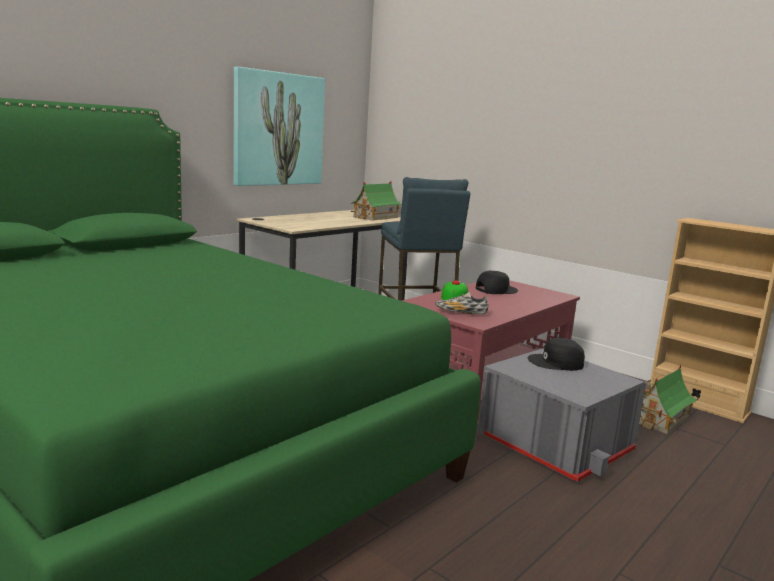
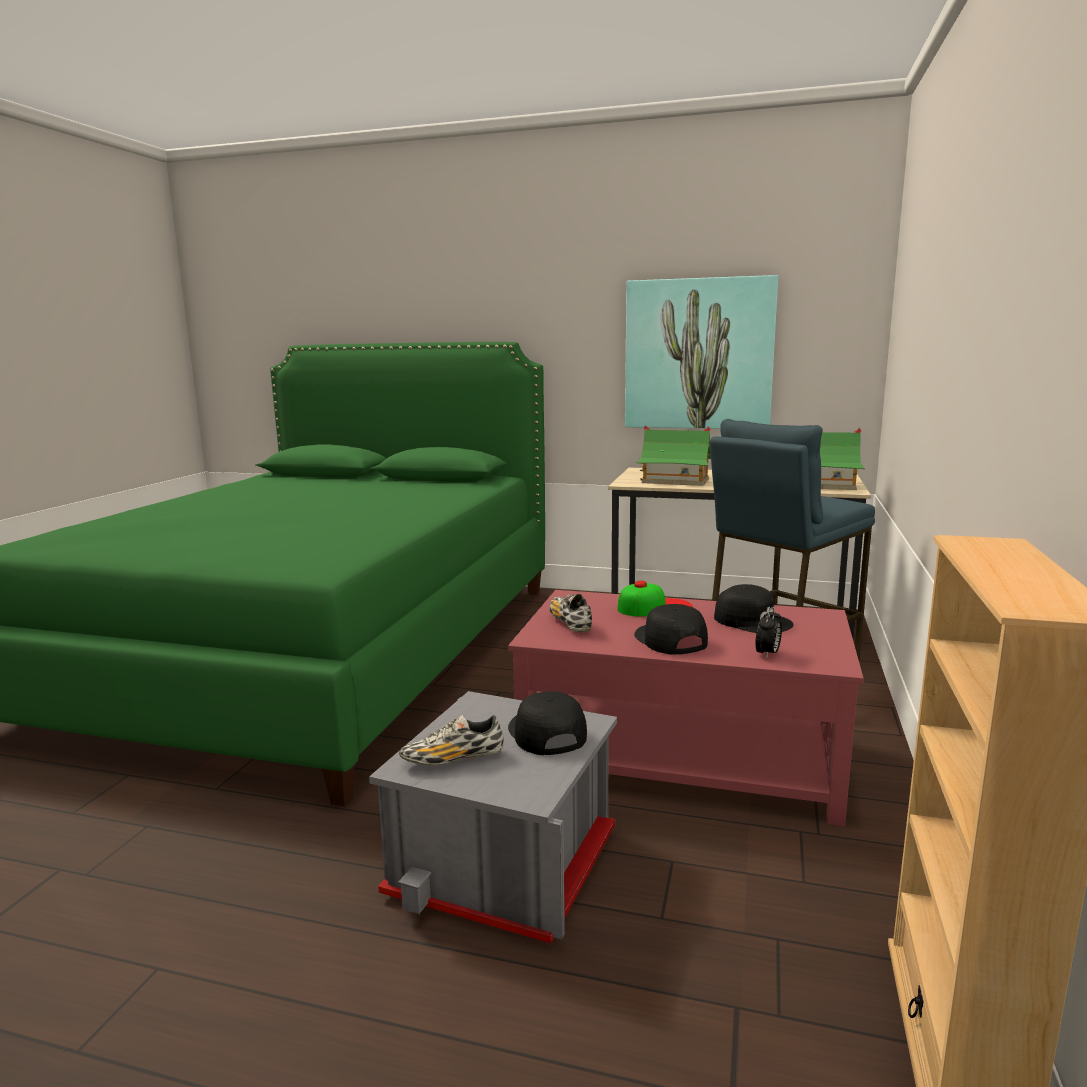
camera: 65 degrees right, 0 degrees up
(508, 305) = (669, 640): none -> black cap
(543, 299) = (767, 654): none -> alarm clock
(576, 386) = (453, 759): none -> shoe
(659, 419) = (758, 976): toy house -> toy house (674, 481)

